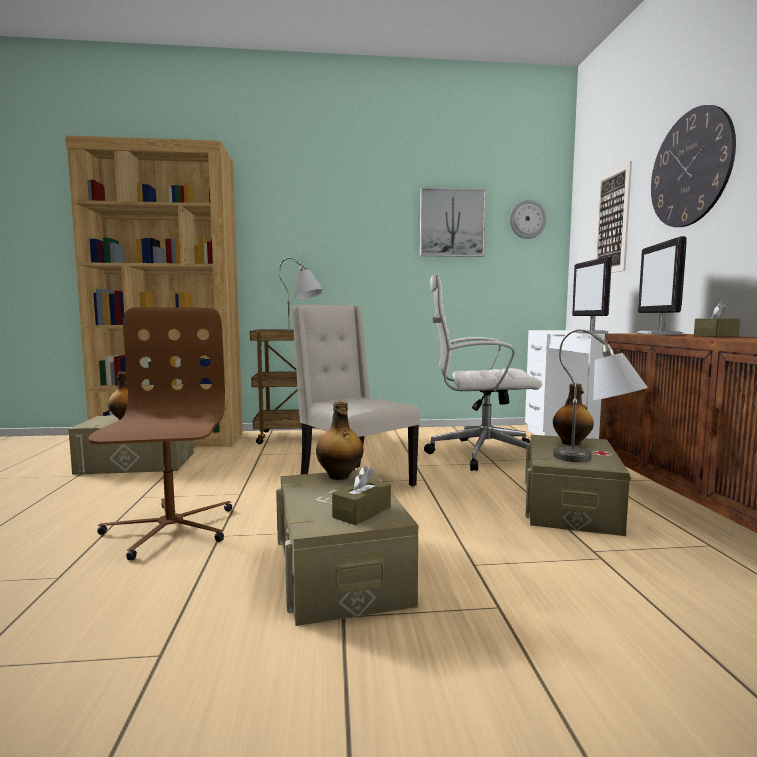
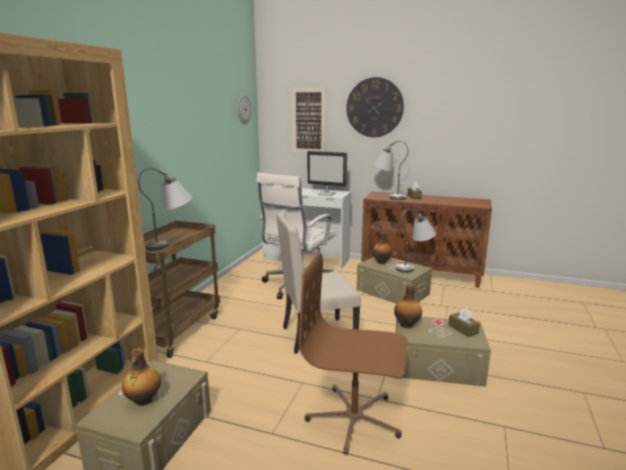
camera: 65 degrees left, 10 degrees up
(452, 223) = (213, 115): picture -> none
(660, 334) = (387, 197): monitor -> grey table lamp

